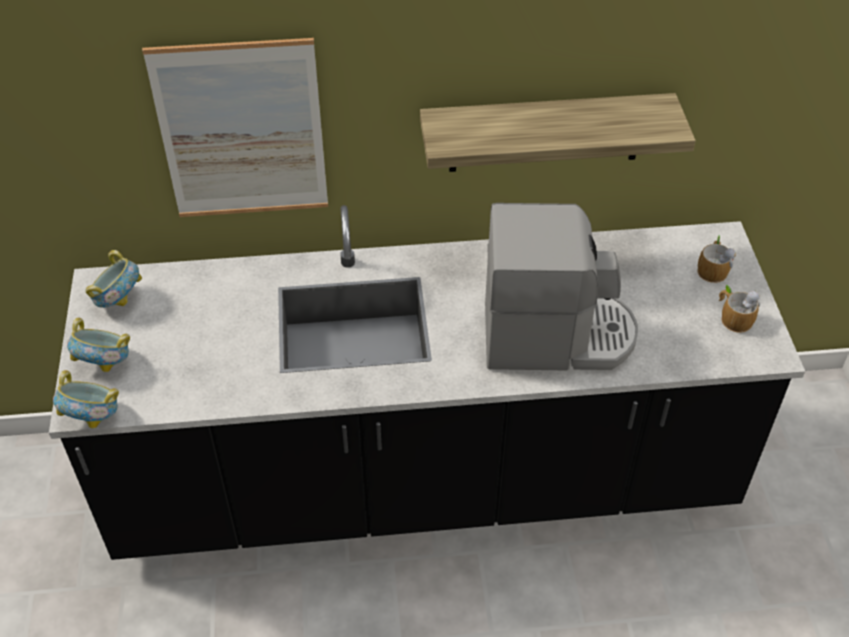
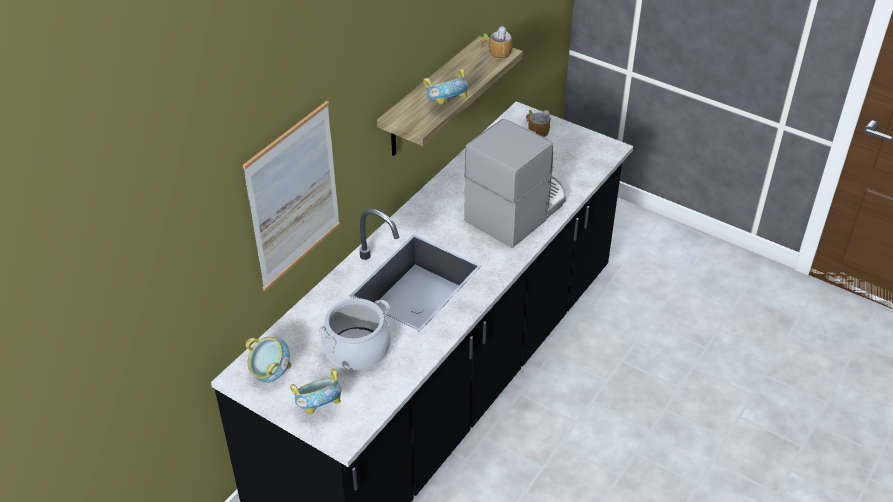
camera: 50 degrees left, 5 degrees down
(93, 418) = (360, 434): bowl -> bowl (447, 105)
(208, 341) = (357, 349): none -> cooking pot
(733, 316) = (575, 145): mug -> mug (495, 52)

